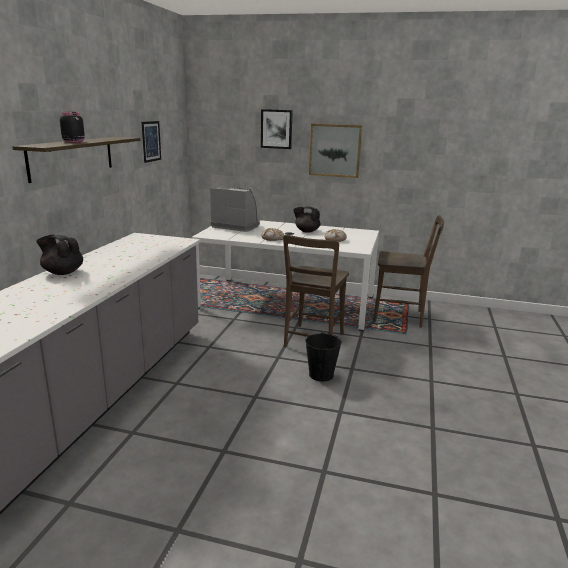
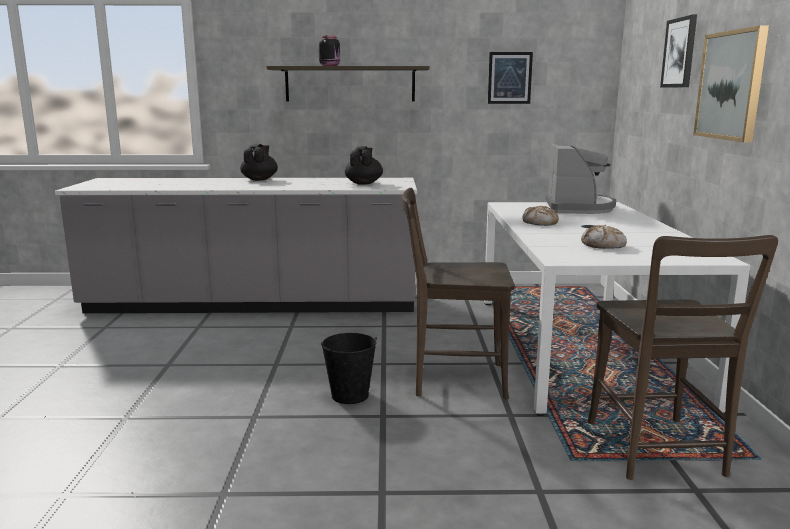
camera: 75 degrees right, 5 degrees down
(306, 231) = (624, 231): black teapot -> black teapot (364, 183)

